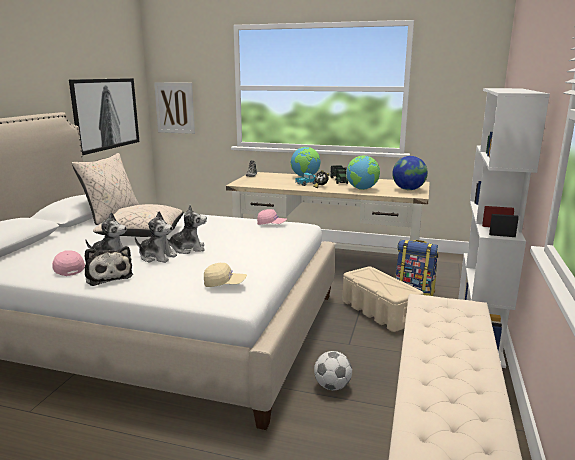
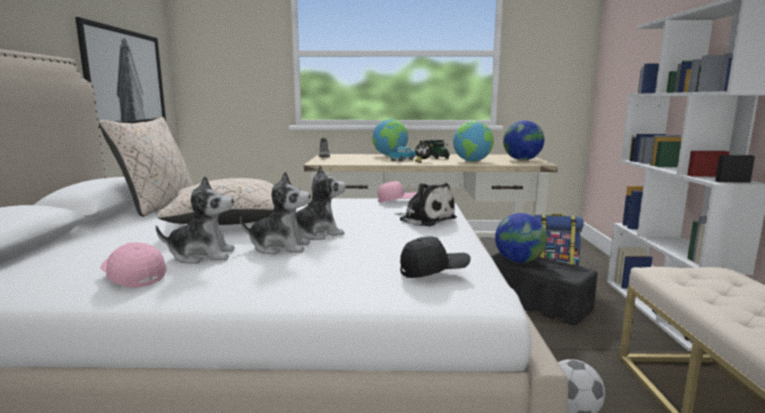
camera: 15 degrees left, 5 degrees down
(108, 276) = (219, 280): plush toy -> plush toy (425, 219)
(175, 108) = (211, 80): picture -> none
(225, 284) = (433, 271): beige cap -> black cap
(368, 277) = (519, 261): none -> globe
(380, 312) = (536, 303): beige storage box -> black storage box

